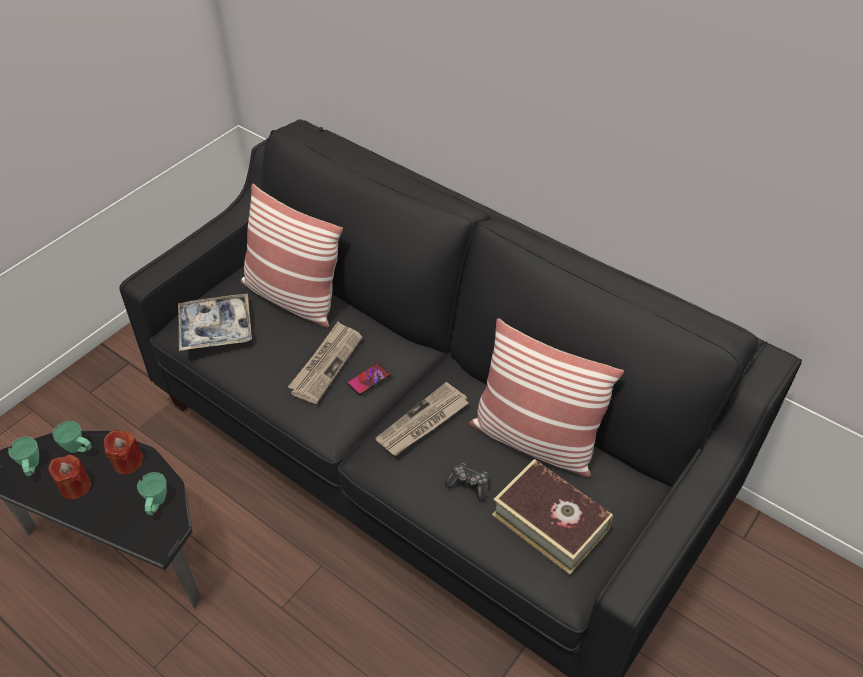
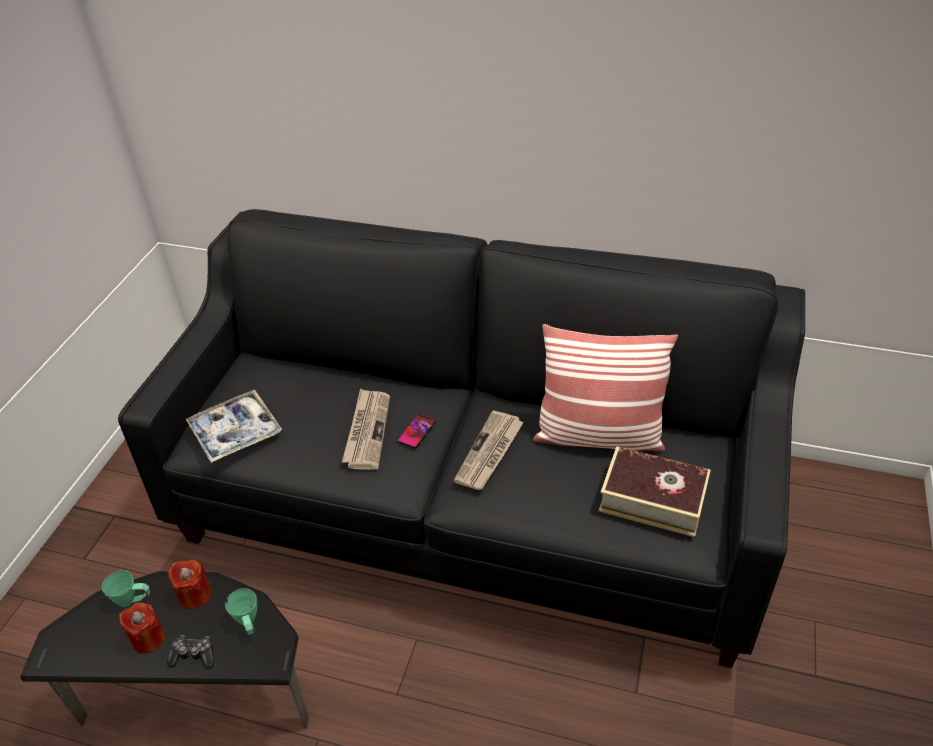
camera: 20 degrees left, 5 degrees down
(32, 468) = (88, 637): green mug -> none
(292, 297) = (299, 382): pillow -> none
(468, 485) = (563, 492): game controller -> game controller (194, 656)

